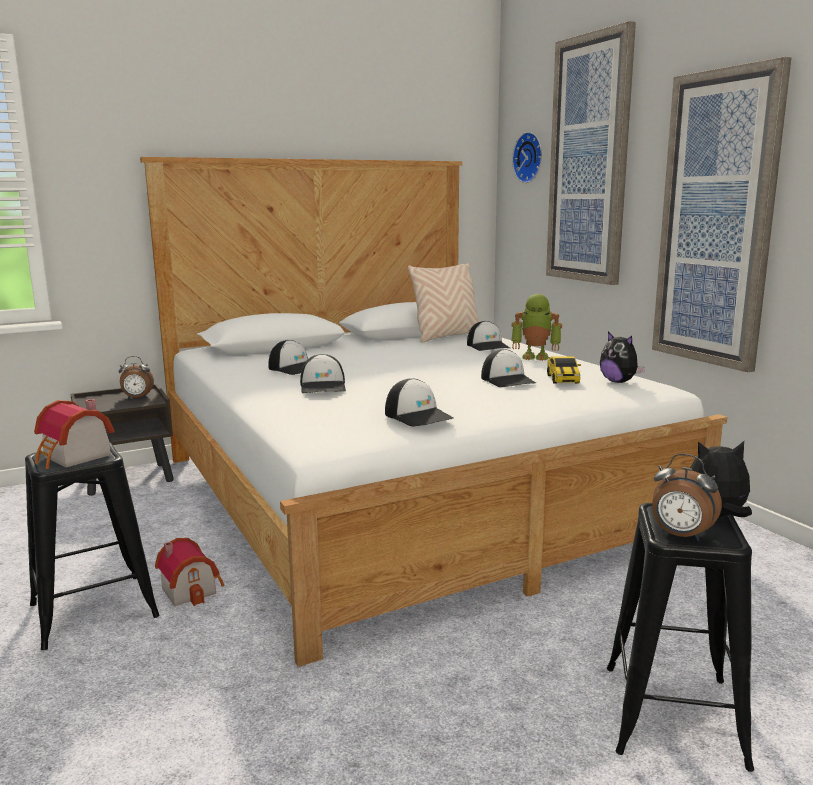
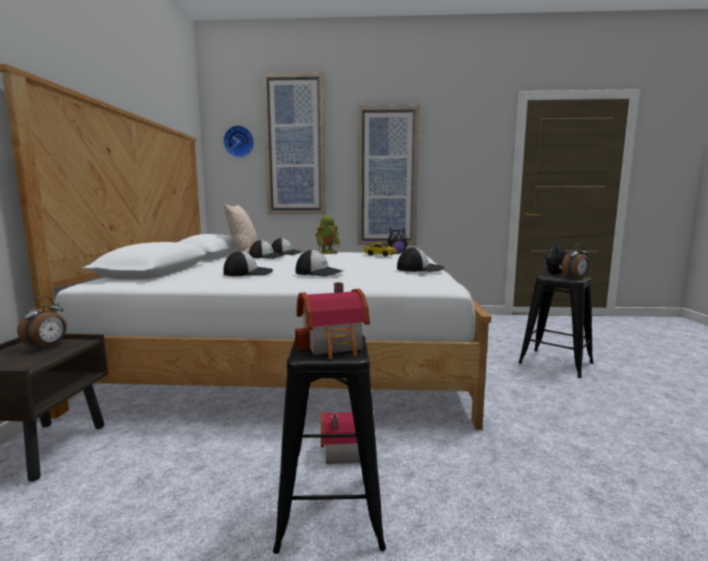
camera: 60 degrees left, 5 degrees down
(508, 380) = (365, 259): cap -> cap (267, 257)

